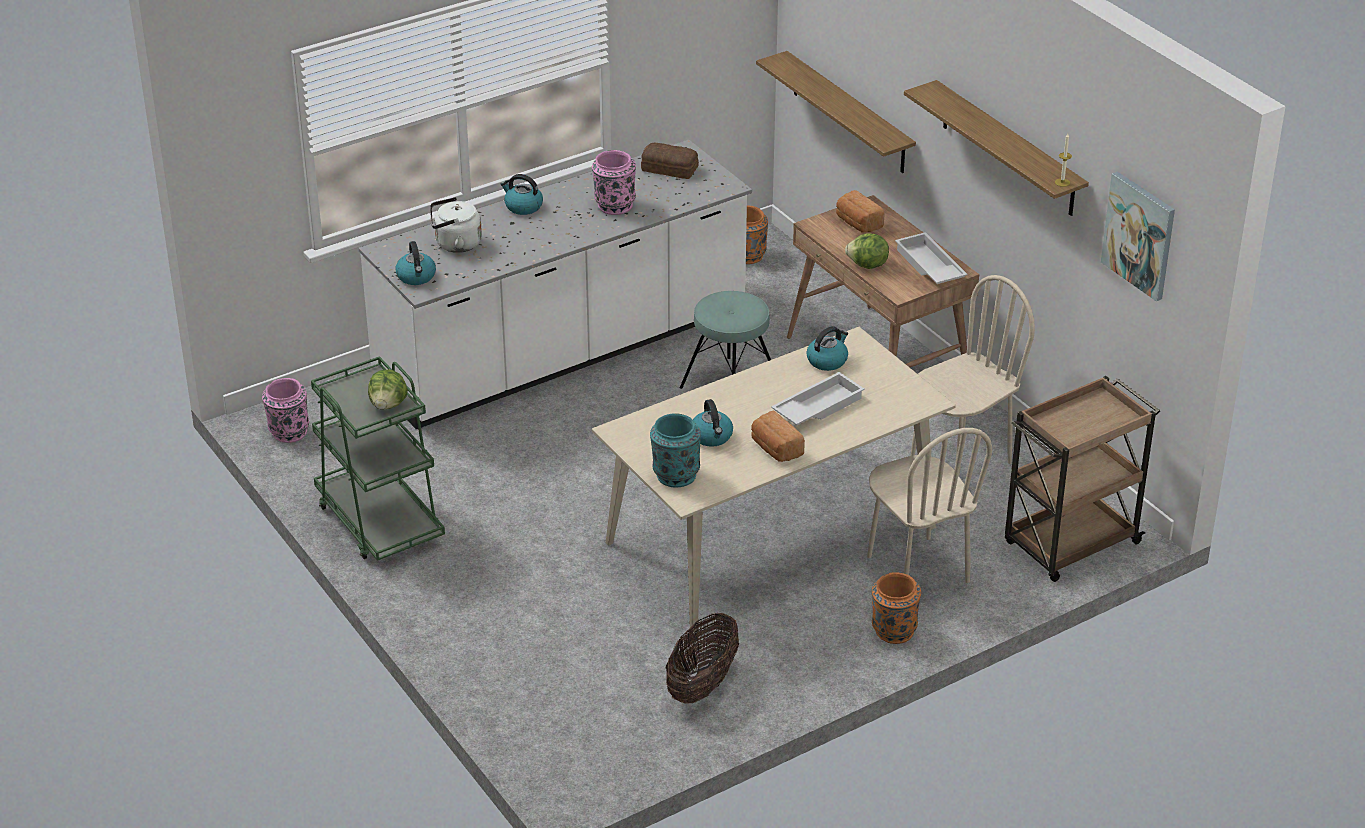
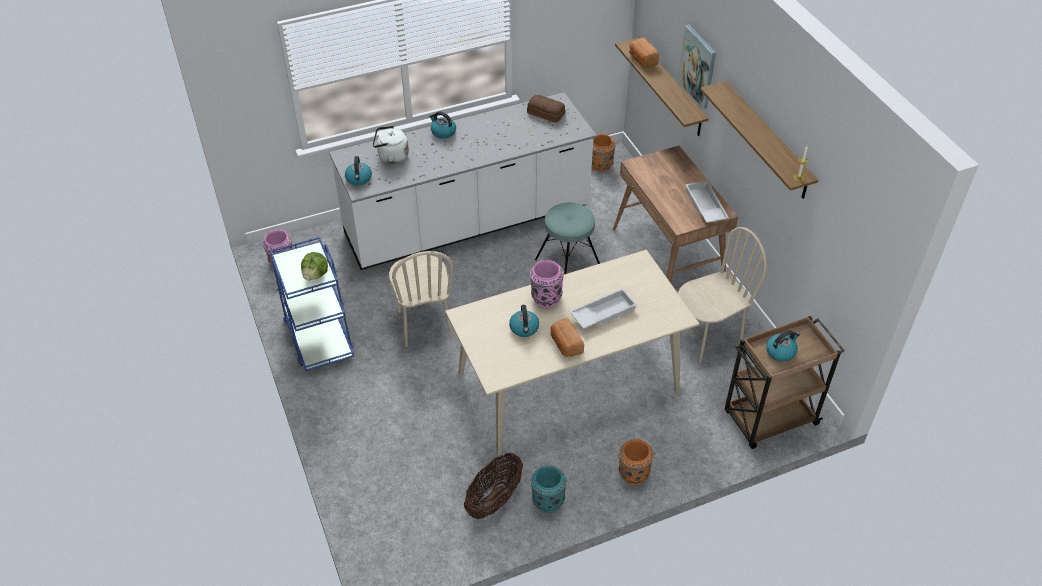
camera: 10 degrees right, 10 degrees up
(379, 521) = (319, 337): green cart -> blue cart
(614, 206) = (502, 138): pink vase -> pink vase (546, 298)
(675, 475) = (491, 357): turquoise vase -> turquoise vase (547, 501)
(827, 360) = (618, 275): kettle -> kettle (781, 351)
(857, 223) = (663, 166): bread -> bread (642, 60)
(867, 265) = (663, 201): lettuce -> none
(917, 569) = (660, 425): beige chair -> beige chair (424, 324)
(1139, 235) = (849, 227): picture -> picture (698, 66)

